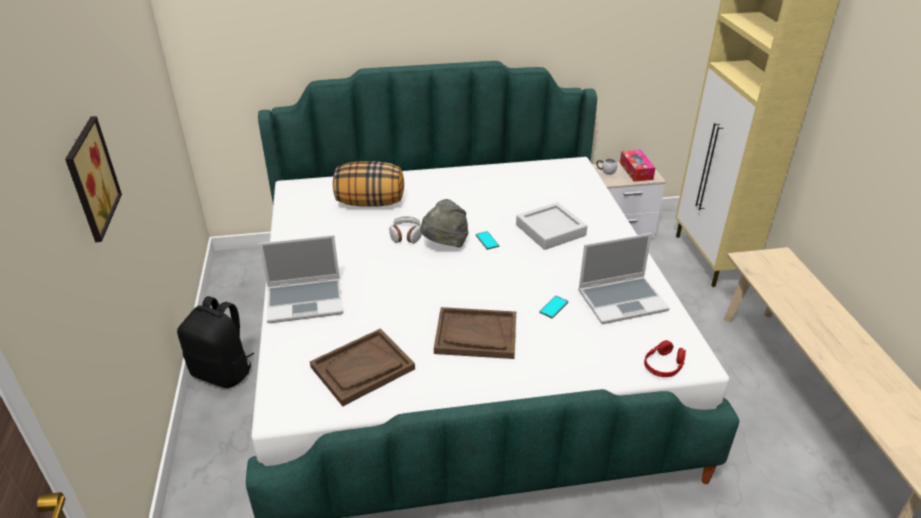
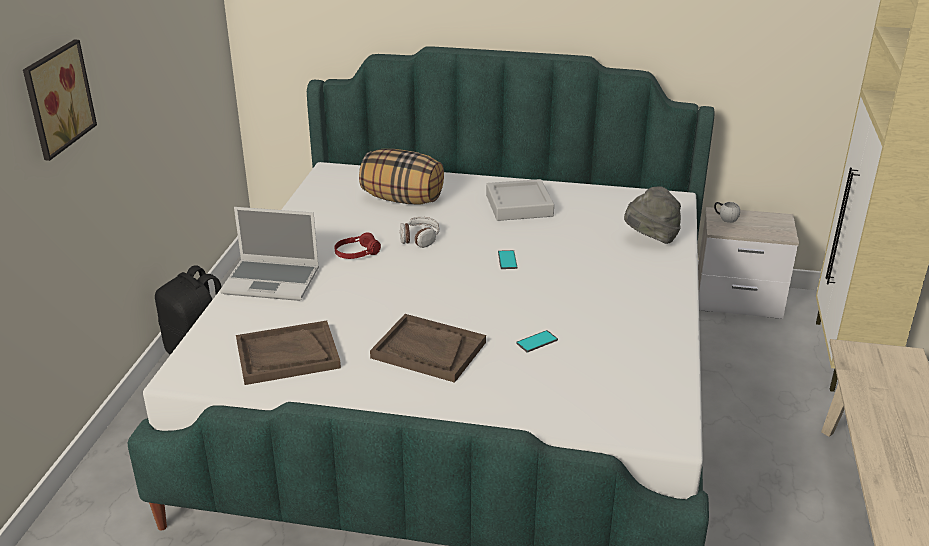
camera: 20 degrees right, 5 degrees down
(445, 244) = (456, 255): grey hat -> grey hat (650, 239)
(550, 230) = (590, 263): grey tray -> grey tray (519, 205)
(622, 300) = (626, 352): laptop -> none
(636, 171) = (766, 224): tissue box -> none
(663, 365) = (626, 428): red headphones -> red headphones (357, 253)

